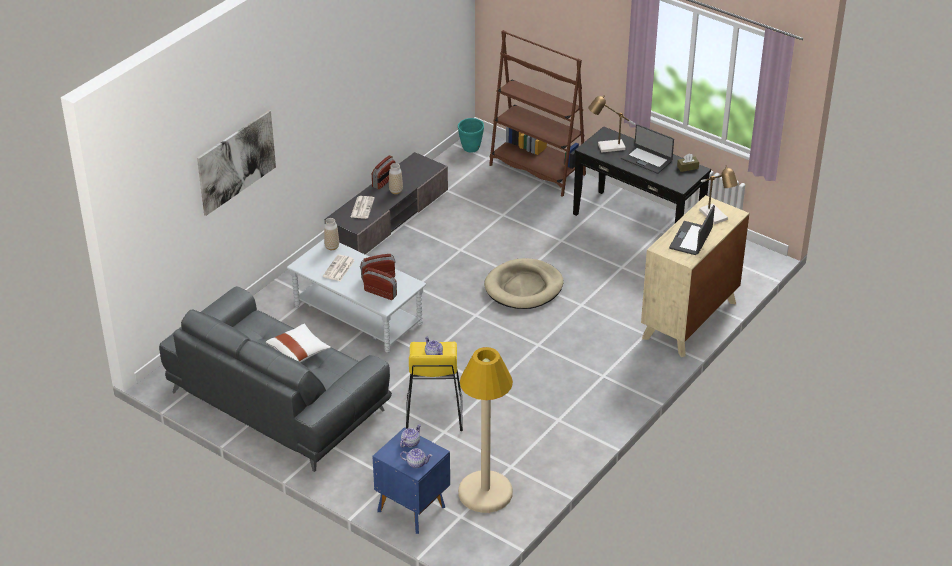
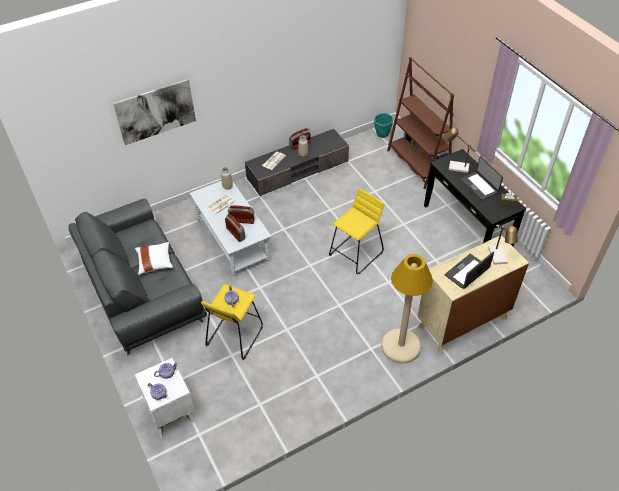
camera: 25 degrees right, 10 degrees up
(411, 508) = (170, 412): blue nightstand -> white nightstand
(485, 492) = (228, 420): beige floor lamp -> beige floor lamp (401, 346)
(524, 287) = (356, 253): beige dog bed -> yellow stool

